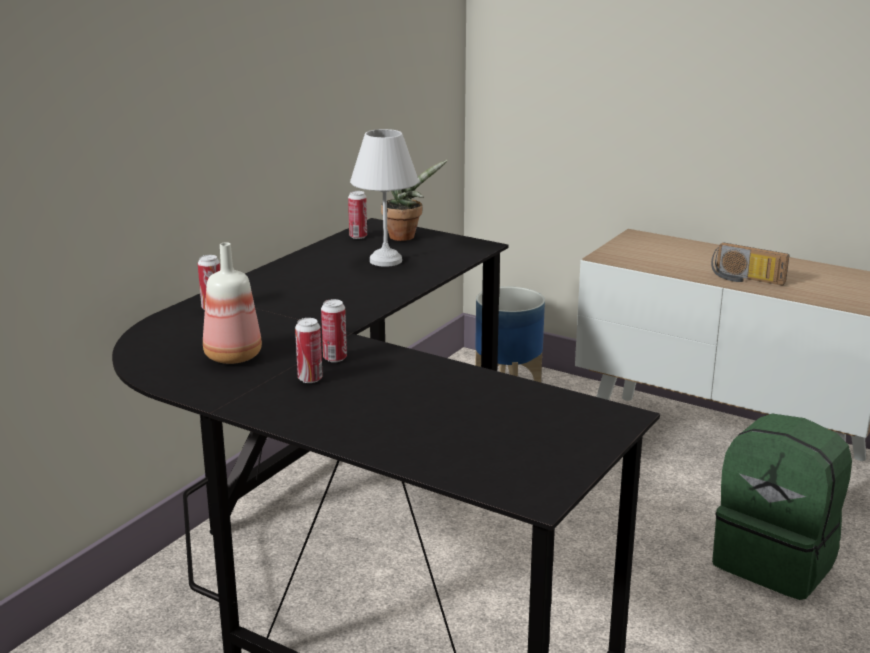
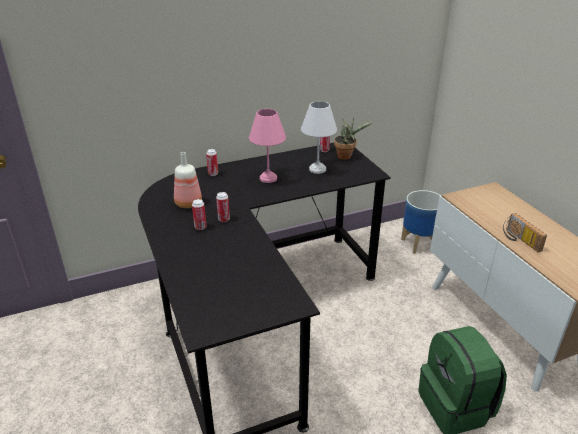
camera: 35 degrees right, 10 degrees up
(323, 289) = (269, 178): none -> pink table lamp

